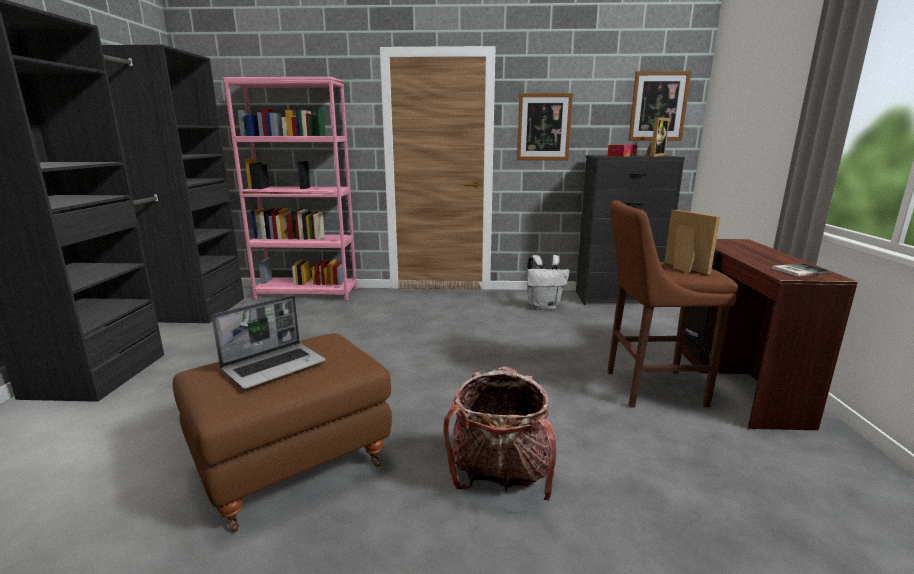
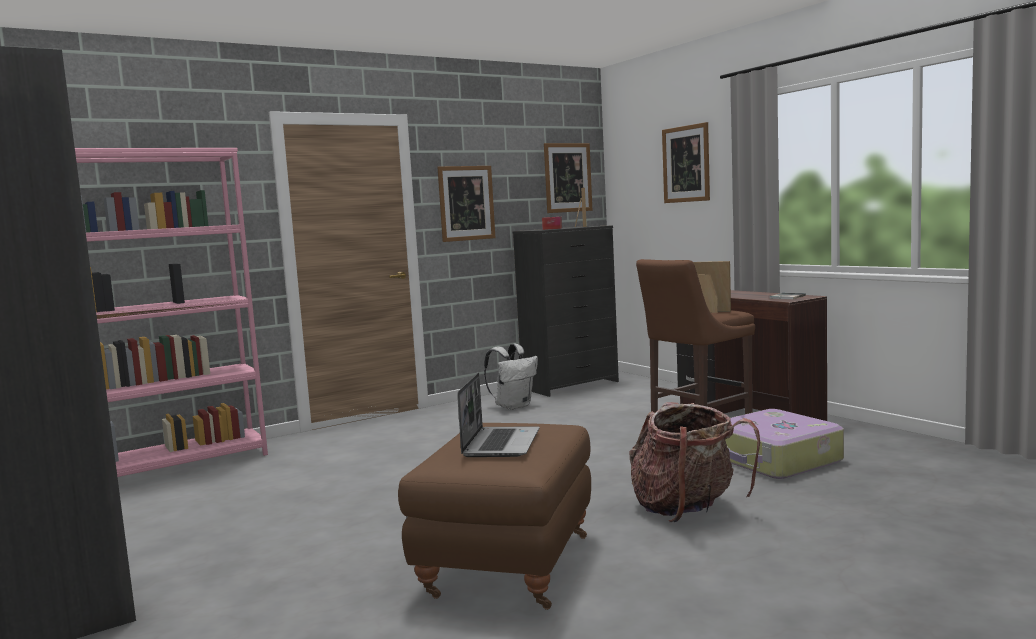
camera: 35 degrees left, 10 degrees down
(681, 456) = (775, 460): none -> suitcase
(770, 94) = (686, 164): none -> picture

